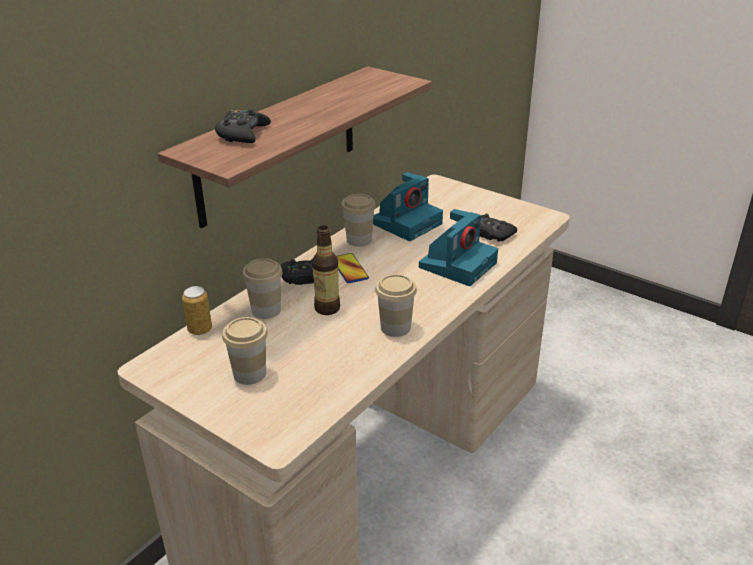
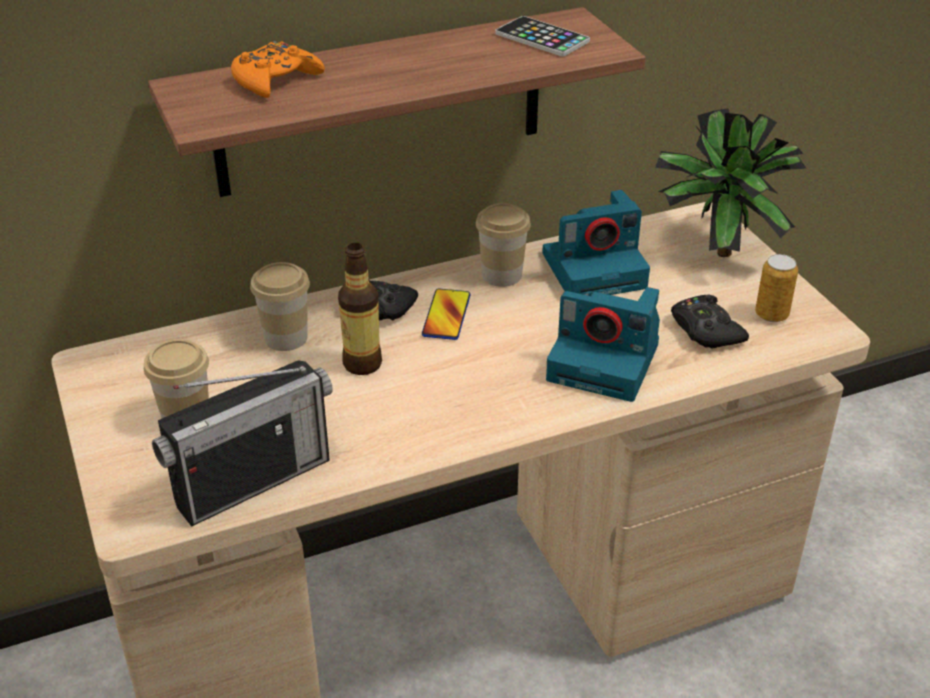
camera: 30 degrees right, 5 degrees up
(200, 329) = (186, 335): can -> can (771, 314)
(242, 134) = (275, 80): black game controller -> orange game controller
(327, 390) = (252, 481): none -> radio
(367, 83) = (542, 38): none -> phone
(395, 327) = (423, 427): cup -> none
(456, 196) = (714, 250): none -> potted plant
(458, 264) = (606, 362): camera -> camera turned 45 degrees clockwise

